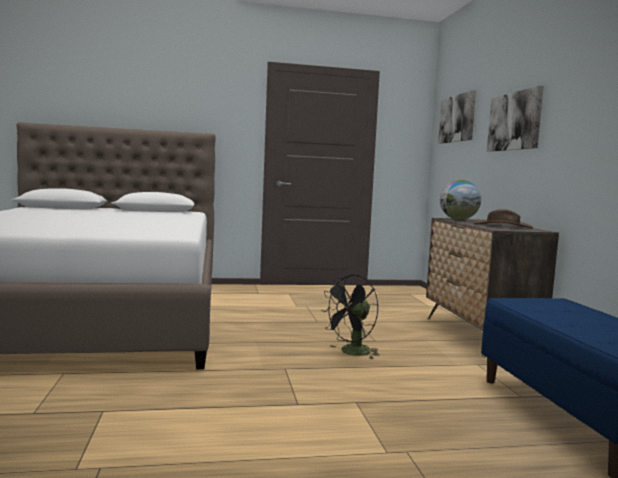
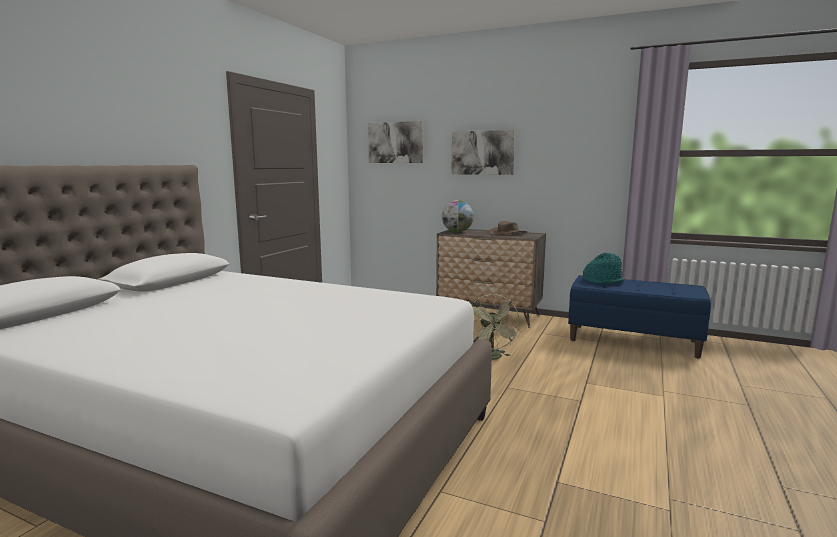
camera: 55 degrees left, 5 degrees up
(351, 353) = (492, 358): black fan -> green fan
(559, 307) = (603, 281): none -> turquoise hat

